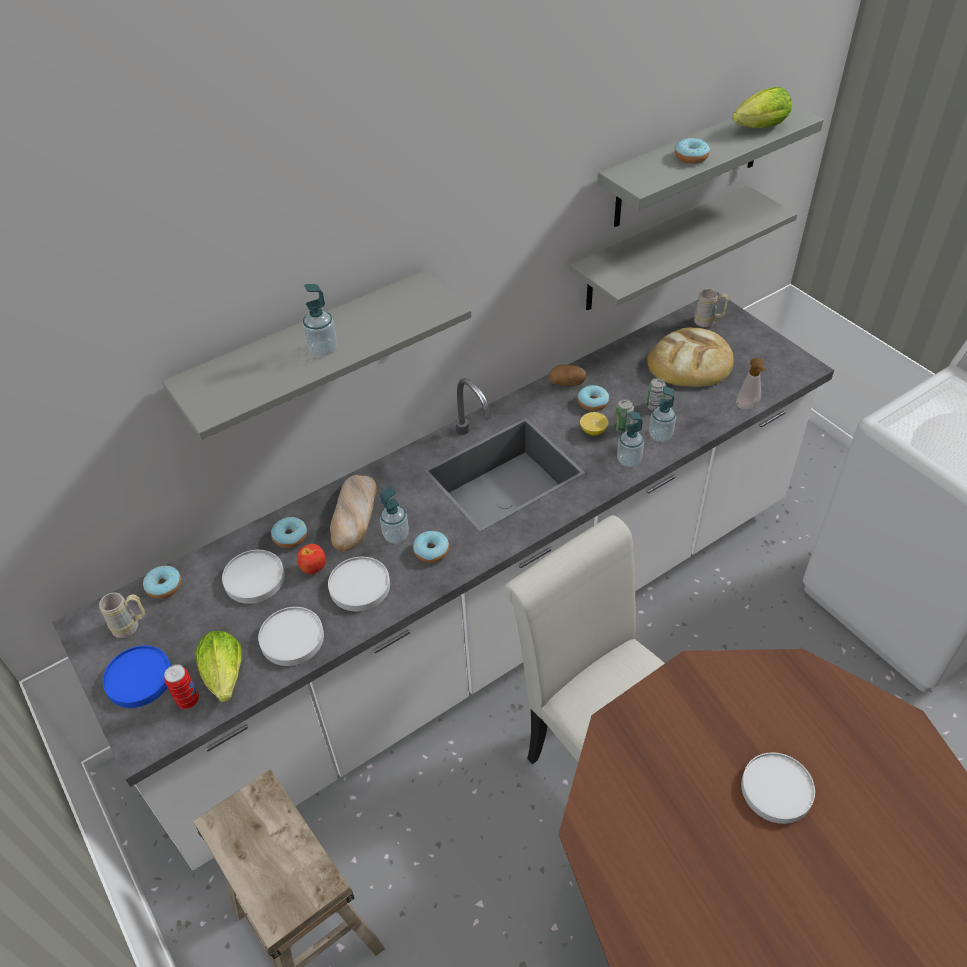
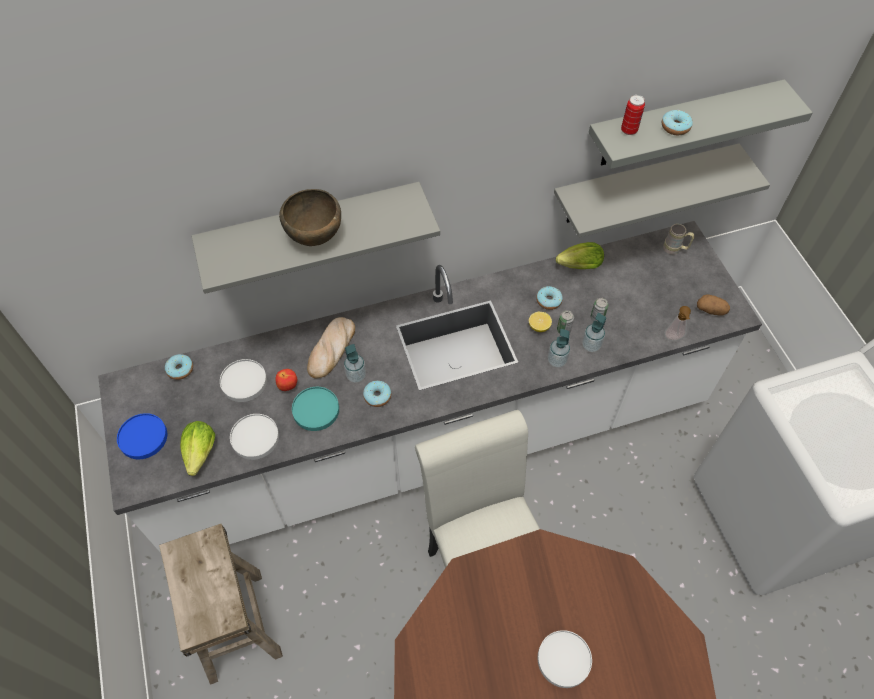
camera: 15 degrees right, 10 degrees up
(131, 626) = (149, 395): beige mug -> none
(188, 700) = (170, 464): can -> can (629, 130)
(290, 537) = (280, 354): donut -> none
(323, 349) = (315, 238): soap dispenser -> brown bowl
(360, 586) = (316, 410): white plate -> turquoise plate
(567, 383) = (535, 277): potato -> potato (711, 310)
(690, 362) = (643, 285): bread -> none
(757, 128) = (747, 109): lettuce -> lettuce (577, 266)

